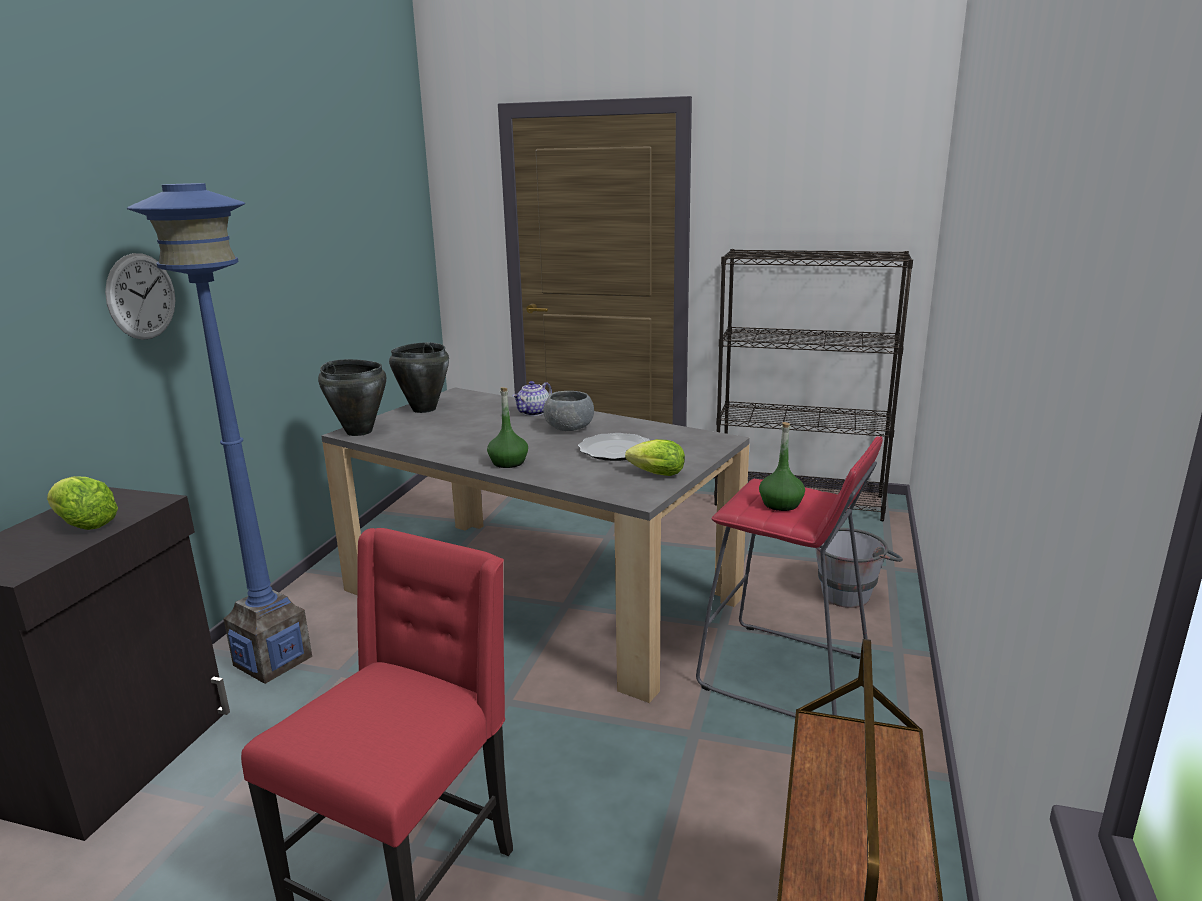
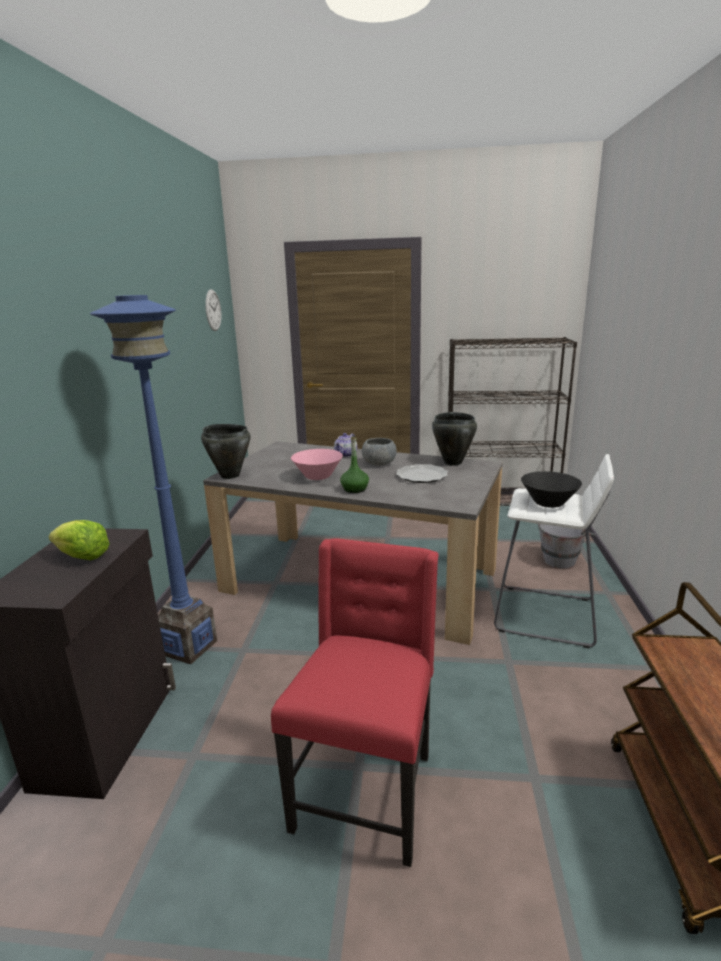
camera: 10 degrees left, 0 degrees up
(141, 296) = (86, 382): wall clock -> wall clock (213, 310)
(423, 409) = (265, 457): black cooking pot -> black cooking pot (452, 462)
(472, 441) = (318, 476): none -> pink bowl
(654, 474) = (459, 489): lettuce -> none
(781, 504) = (549, 503): green bottle -> black bowl
(784, 674) = (546, 615): red stool -> white stool

